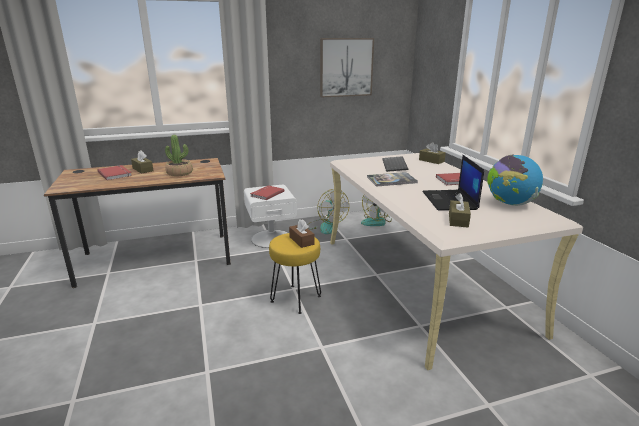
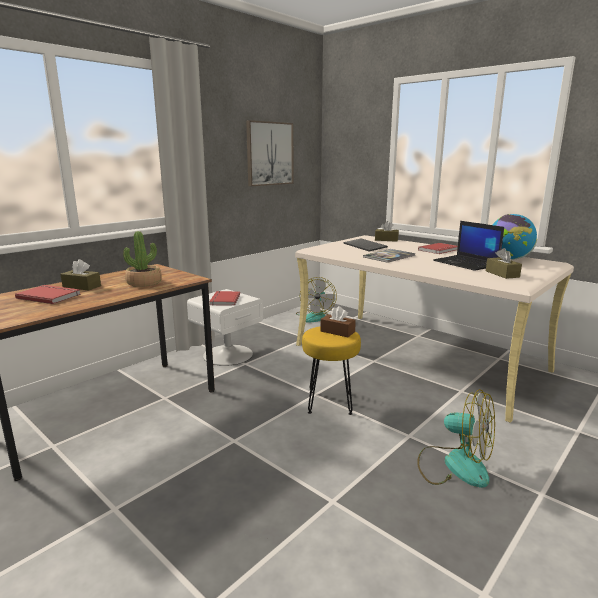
camera: 30 degrees left, 5 degrees down
(326, 226) = (271, 331): fan -> fan (454, 465)

